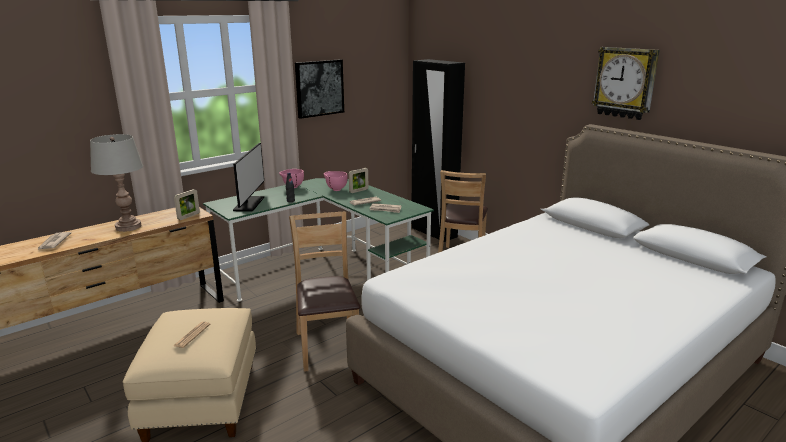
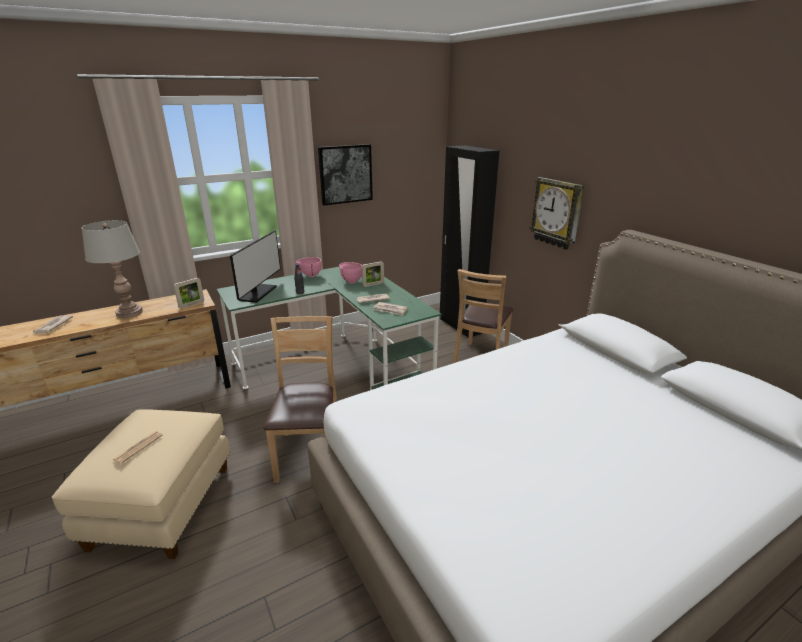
camera: 10 degrees right, 5 degrees up
(625, 83) = (677, 182): wall clock -> wall clock (557, 213)

